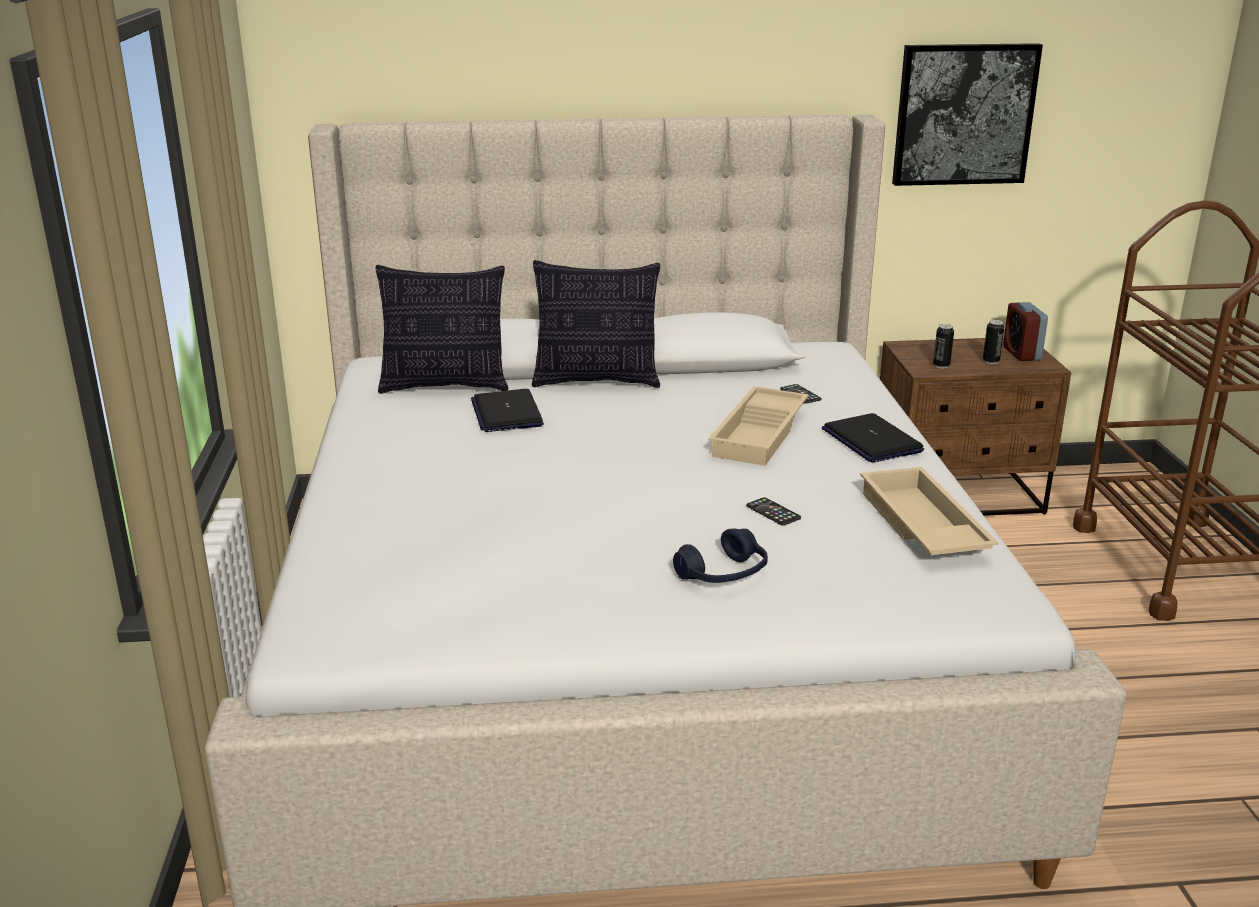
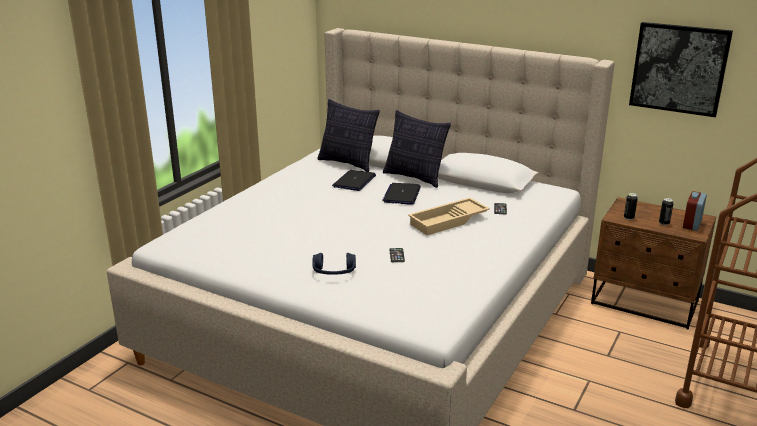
camera: 35 degrees right, 0 degrees up
(871, 440) = (497, 239): laptop -> laptop (402, 194)
(920, 526) = (452, 282): beige tray -> none

